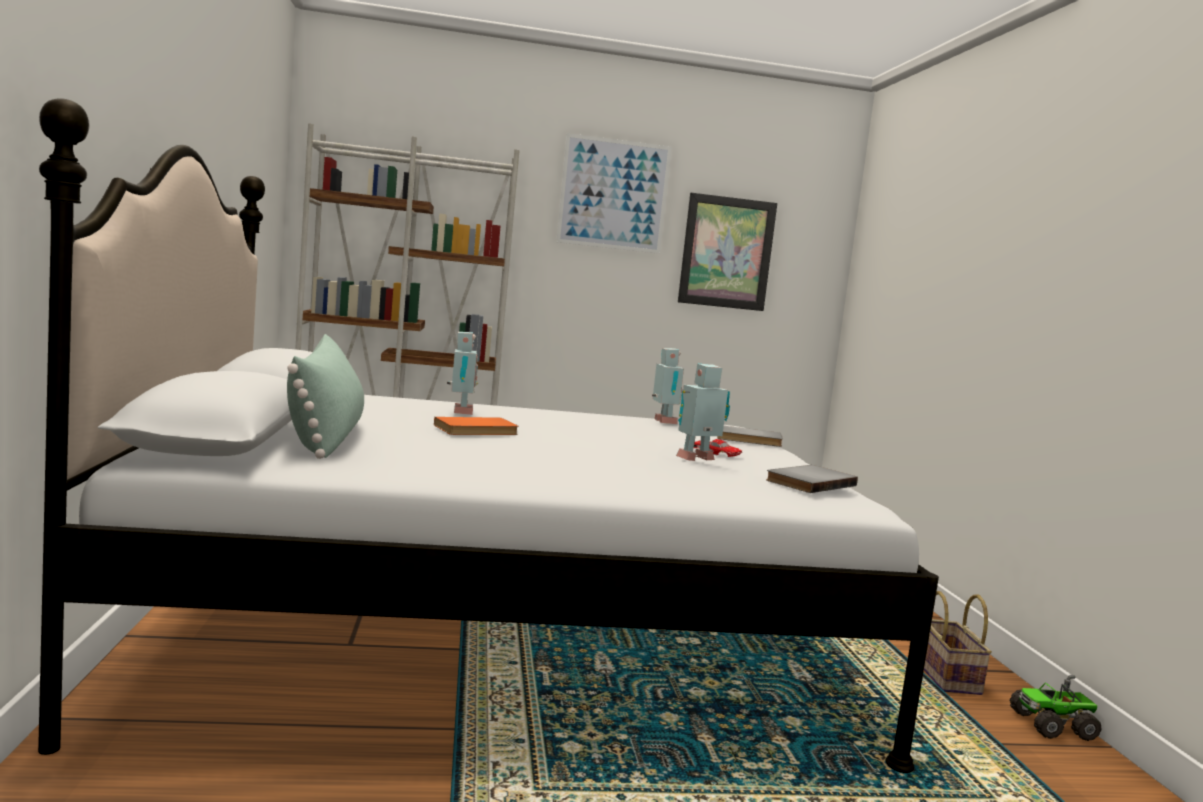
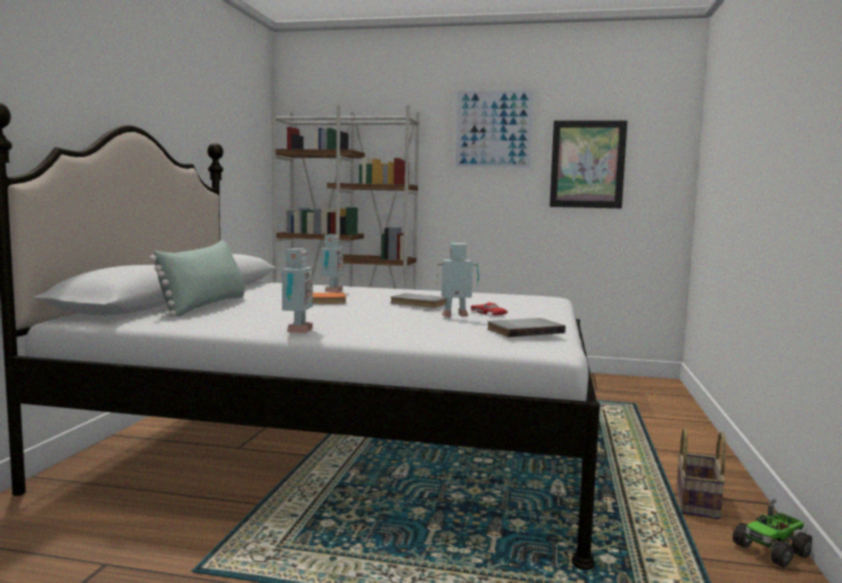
camera: 20 degrees right, 0 degrees up
(663, 422) = (489, 295): toy robot -> toy robot (297, 331)
(748, 439) = (541, 305): grey book -> grey book (418, 303)
(1053, 726) = (772, 550): toy truck -> toy truck turned 45 degrees counterclockwise

